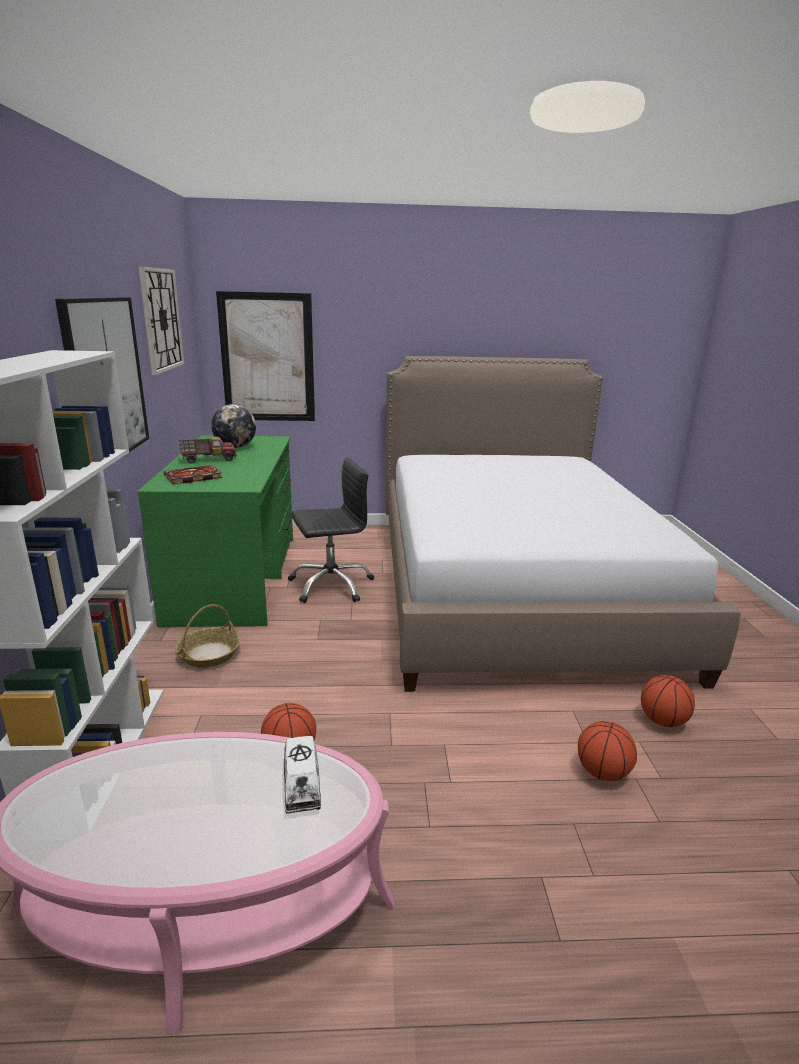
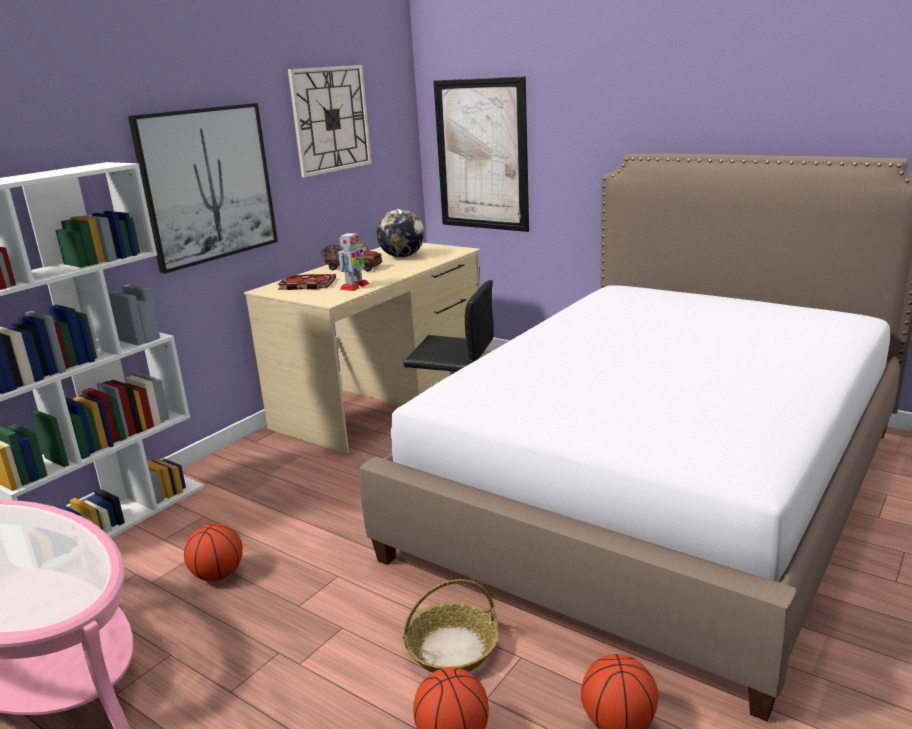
camera: 40 degrees right, 0 degrees up
(209, 654) = (273, 465): basket -> basket (452, 648)
(236, 576) = (384, 398): green desk -> beige desk
(245, 473) = (354, 286): none -> toy robot
(302, 785) = (60, 580): toy truck -> none

